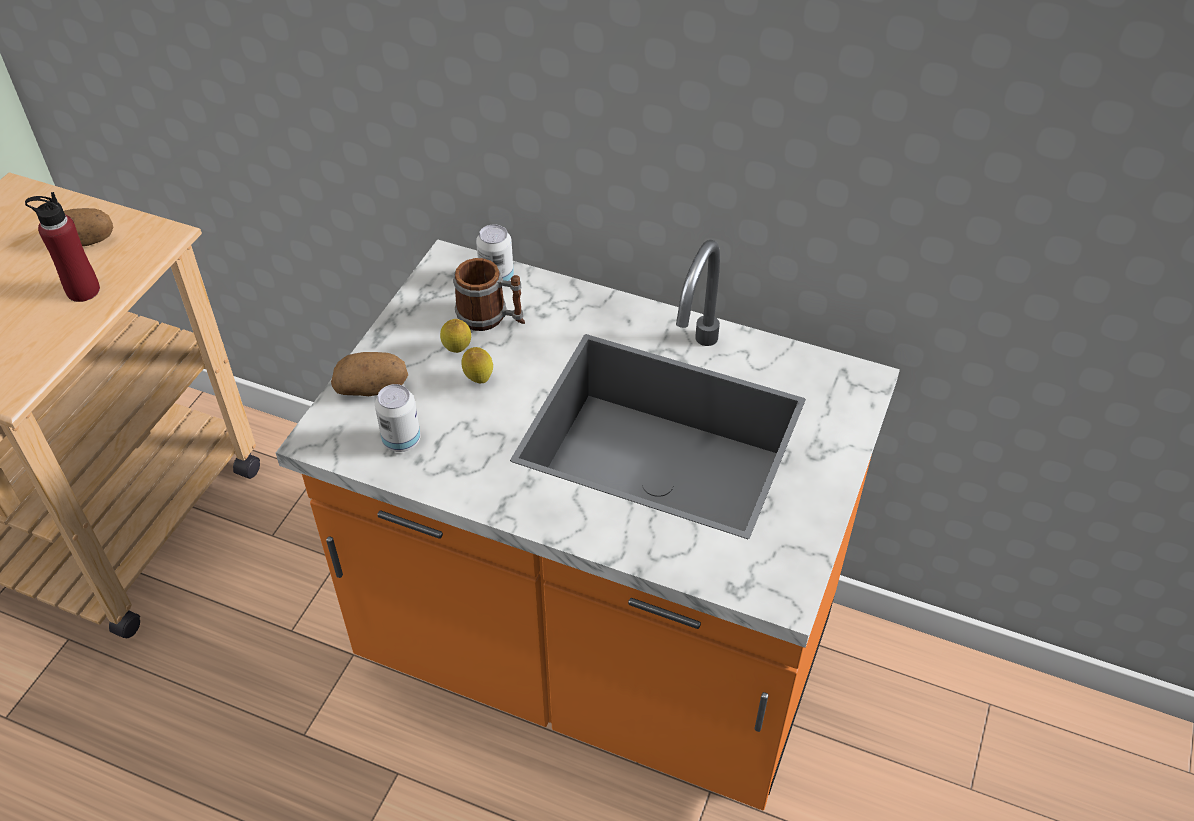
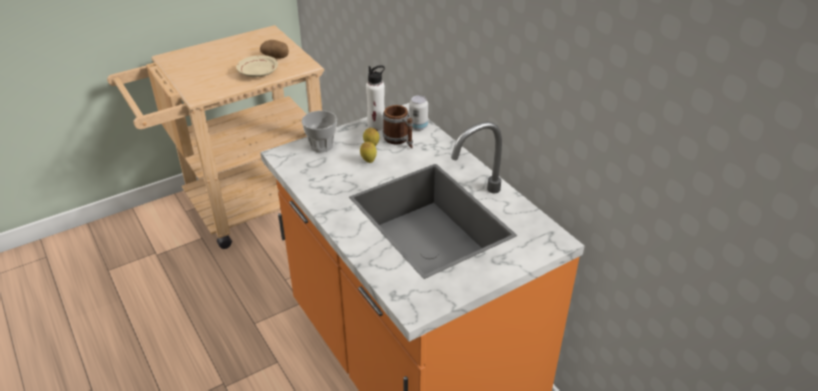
camera: 35 degrees right, 10 degrees down
(83, 290) = (258, 73): red bottle -> beige plate
(372, 388) = (321, 145): potato -> cup
(401, 440) = (312, 169): can -> none
(427, 307) = (376, 126): none -> white bottle

